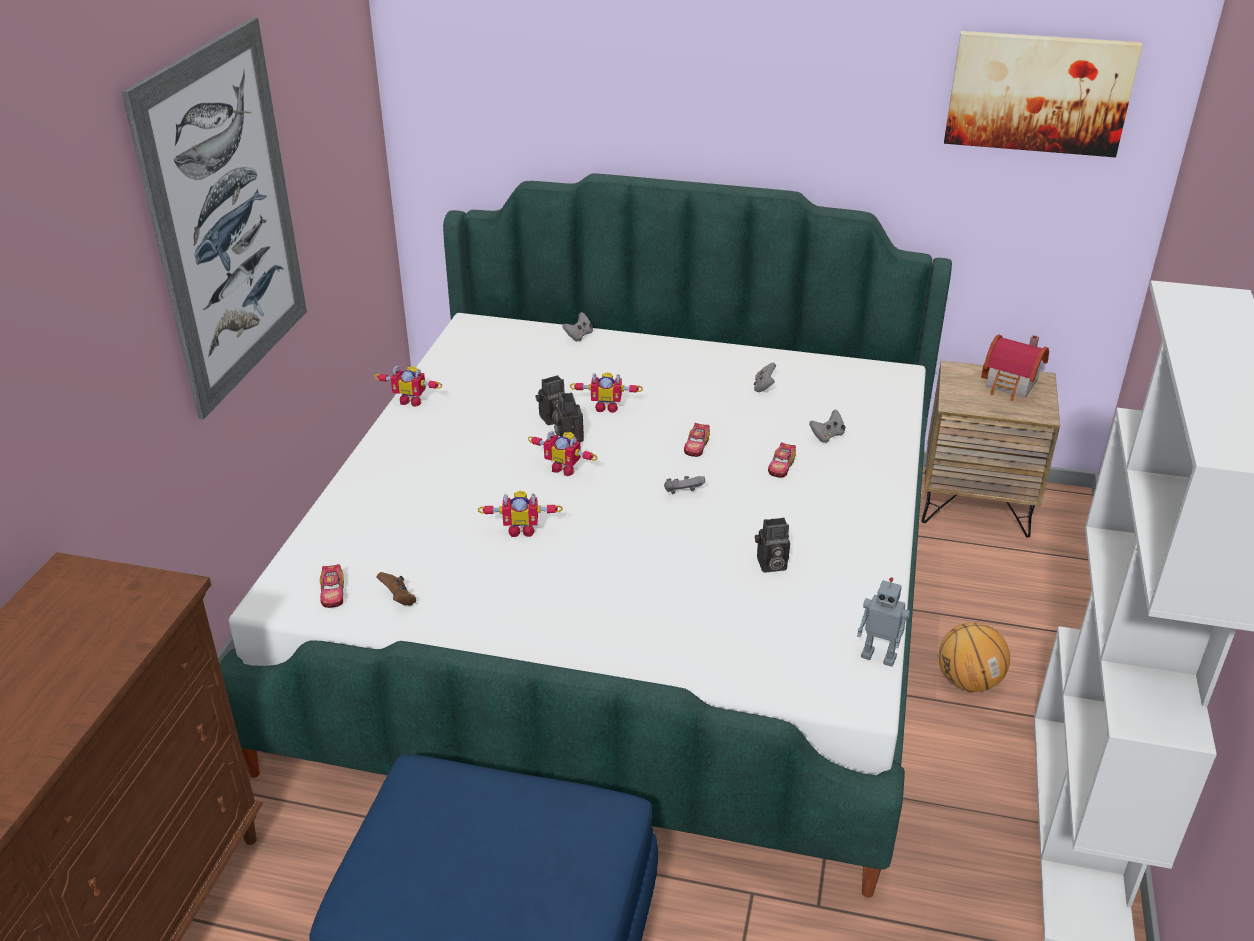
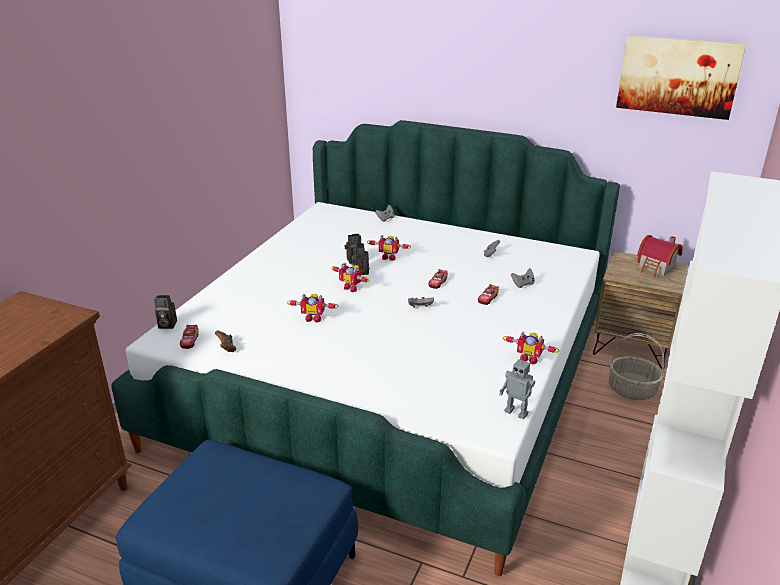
camera: 10 degrees right, 5 degrees down
(225, 218) = (163, 119): picture -> none
(412, 400) = (274, 244): toy robot -> toy robot (529, 358)
(770, 565) = (462, 353): camera -> camera (166, 325)
(968, 681) = (600, 451): basketball -> none
(992, 575) = (632, 390): none -> basket

